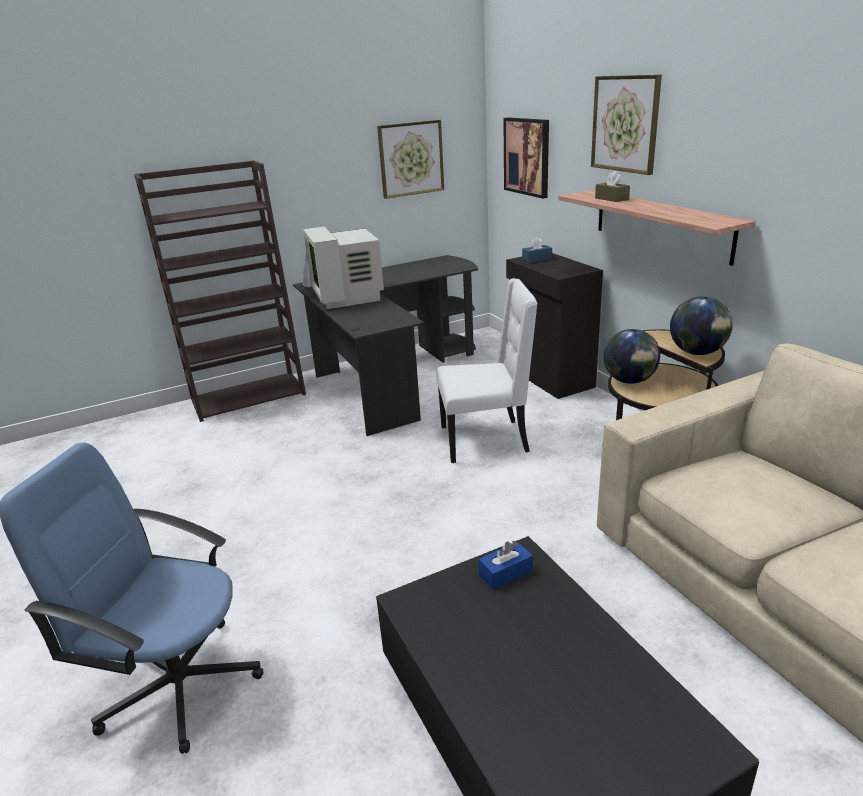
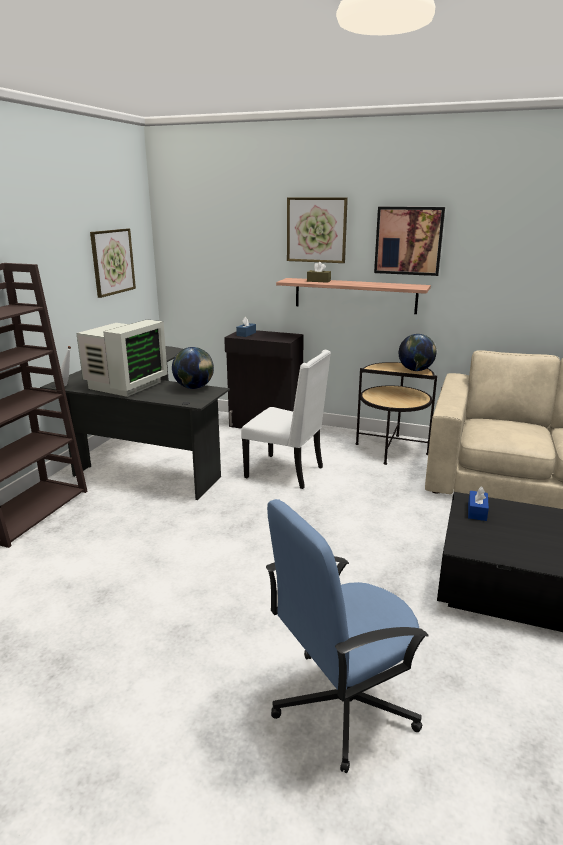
camera: 45 degrees left, 5 degrees down
(348, 297) = (124, 385): monitor -> monitor turned 90 degrees counterclockwise
(486, 440) = (286, 472): white chair -> white chair turned 75 degrees clockwise
(527, 156) = (210, 257): picture -> picture (408, 241)
(629, 381) = (378, 399): globe -> globe (194, 388)

